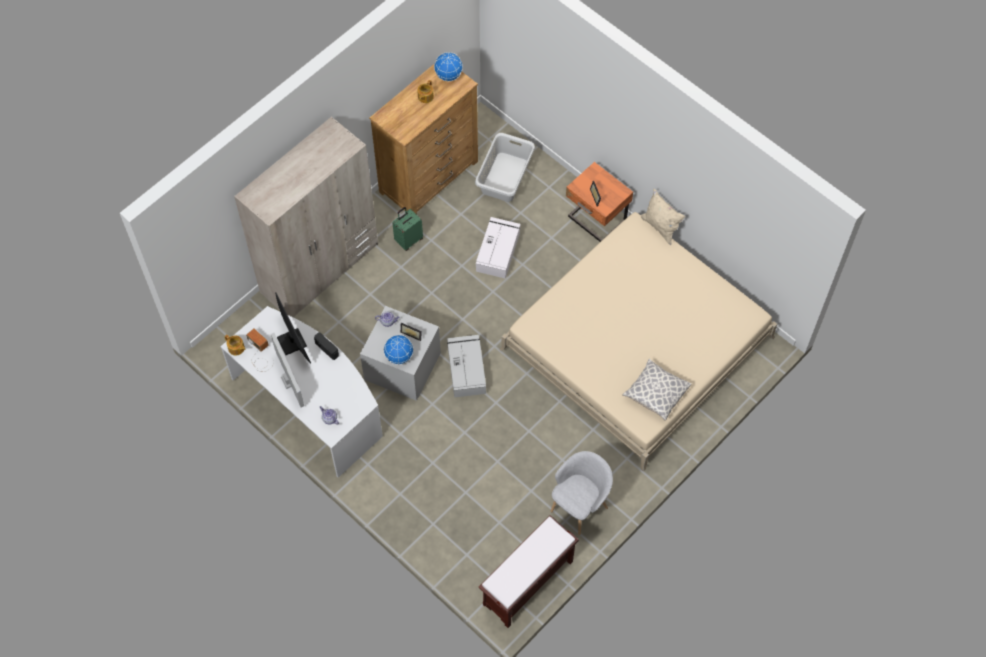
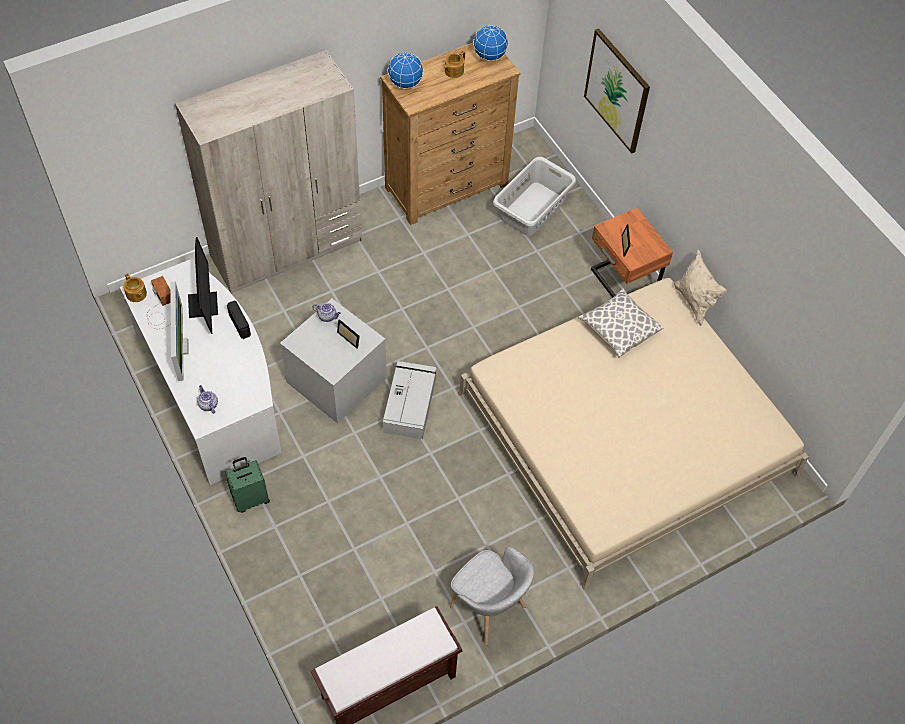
camera: 15 degrees right, 5 degrees down
(399, 356) = (324, 359): globe -> globe (405, 83)
(408, 240) = (398, 245): green suitcase -> green suitcase (250, 498)
(498, 251) = (496, 284): white storage box -> none
(558, 79) = (617, 91): none -> picture
(579, 507) = (488, 610): grey armchair -> grey armchair turned 75 degrees clockwise
(655, 394) = (626, 495): pillow -> pillow (618, 329)

